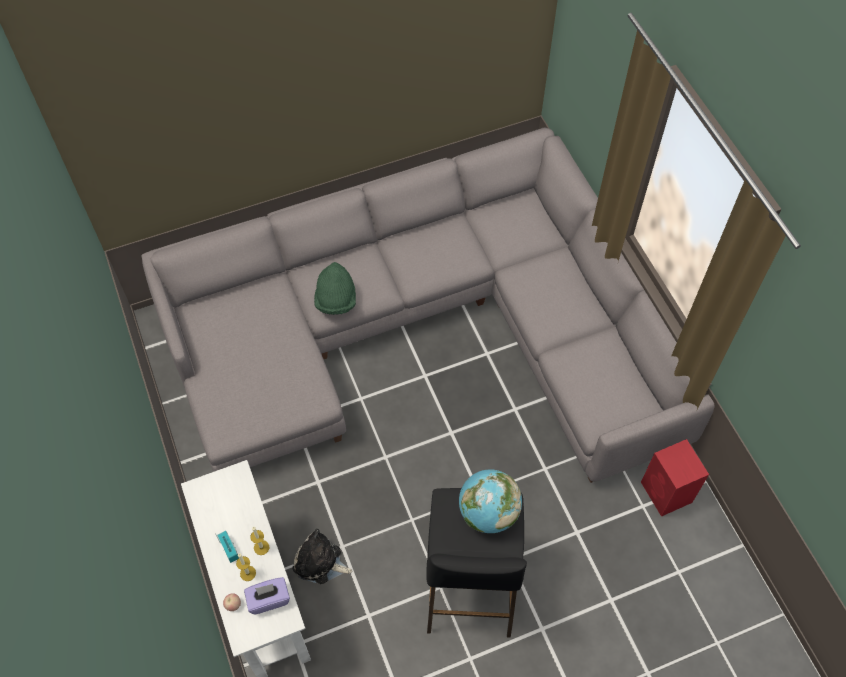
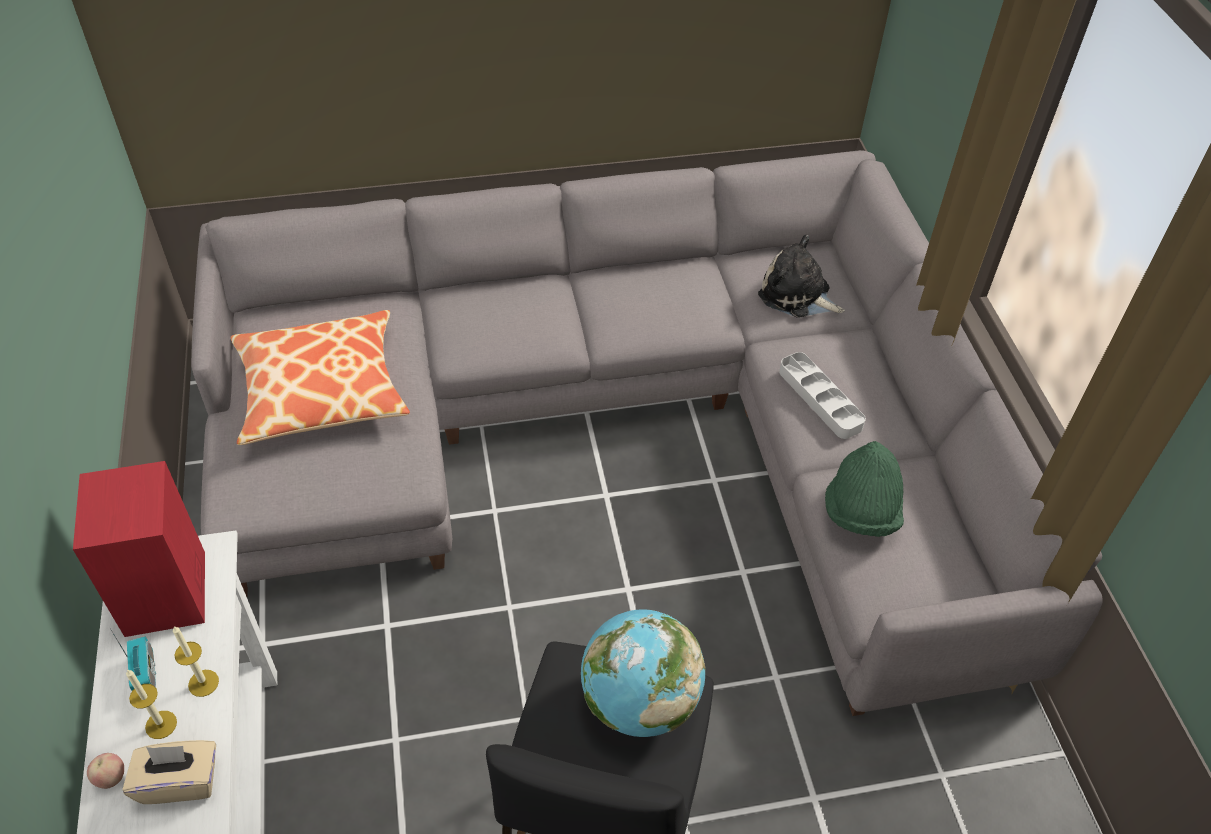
camera: 10 degrees right, 10 degrees down
(249, 352) = (321, 390): none -> pillow
(268, 599) = (180, 781): purple tissue box -> beige tissue box
(320, 562) = (349, 759): plush toy -> plush toy (797, 295)
(336, 300) = (481, 340): green hat -> green hat (861, 512)
(545, 303) = (820, 399): none -> grey tray
(667, 493) = (989, 761): red speaker -> red speaker (165, 595)

